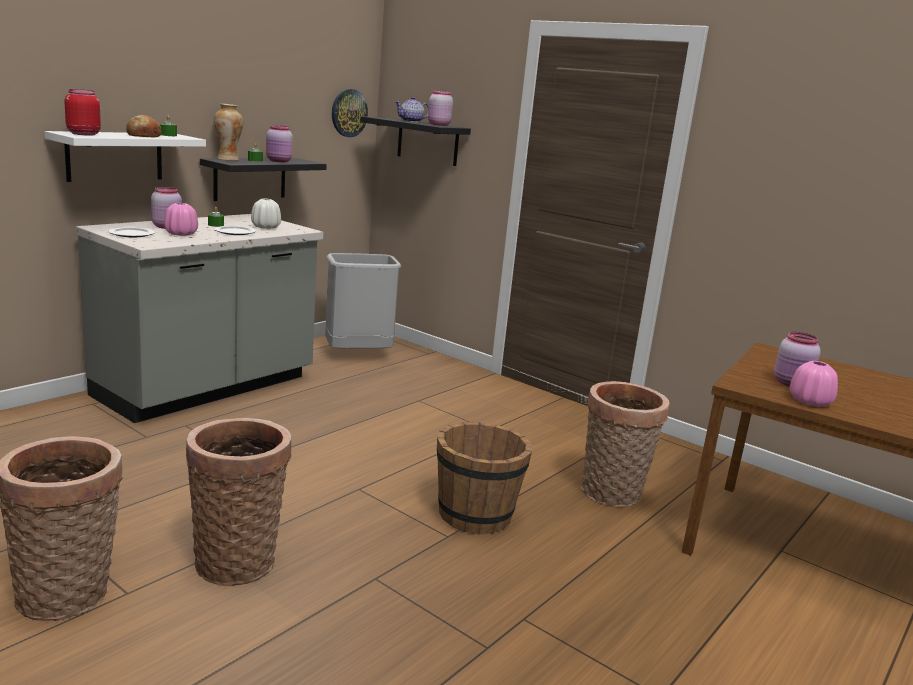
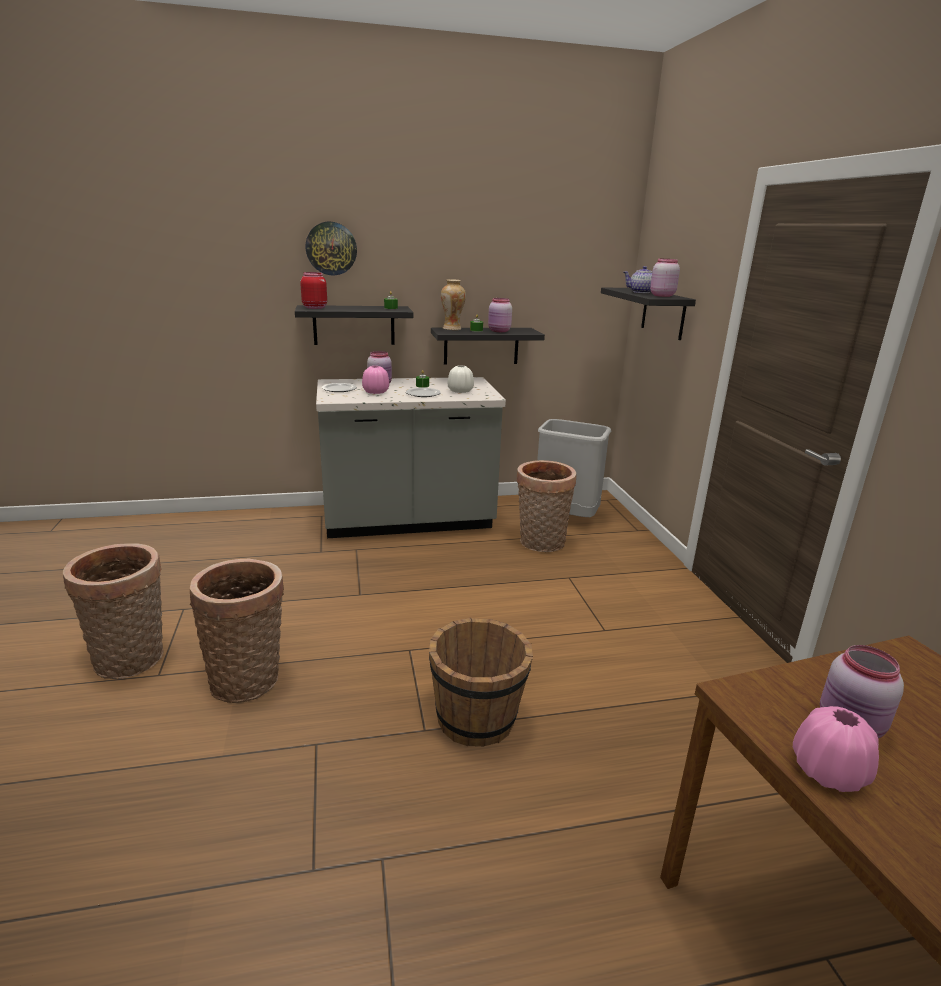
camera: 40 degrees right, 5 degrees up
(115, 156) = (354, 325): white shelf -> black shelf
(143, 135) = (365, 308): bread -> none
(348, 113) = (596, 284): wall clock -> wall clock (331, 248)
(612, 494) = (657, 758): basket -> basket (540, 544)

